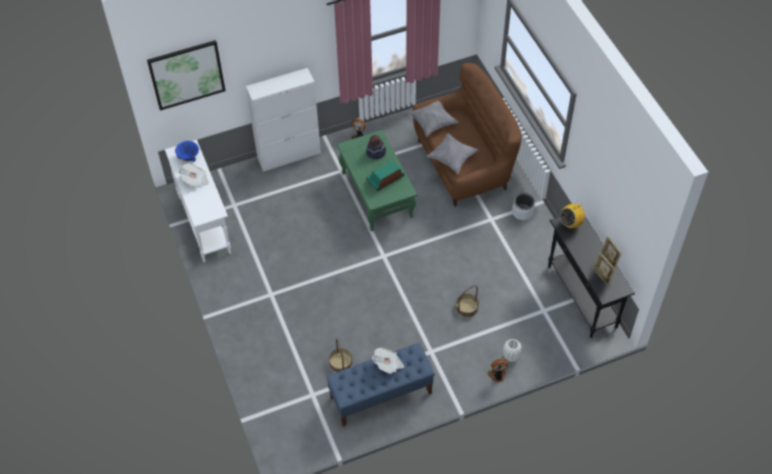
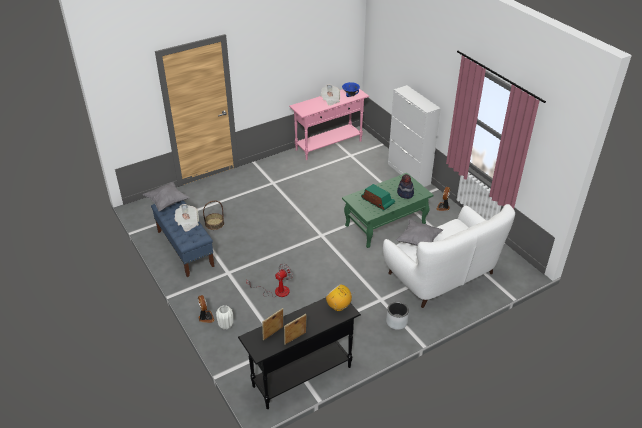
camera: 80 degrees right, 15 degrees down
(186, 74) = (384, 41): picture -> none
(205, 224) = (329, 145): white console table -> pink console table
(432, 123) = (457, 225): grey pillow -> grey pillow (167, 202)
(464, 163) = (442, 275): brown sofa -> white sofa
(467, 307) = (276, 291): basket -> fan

